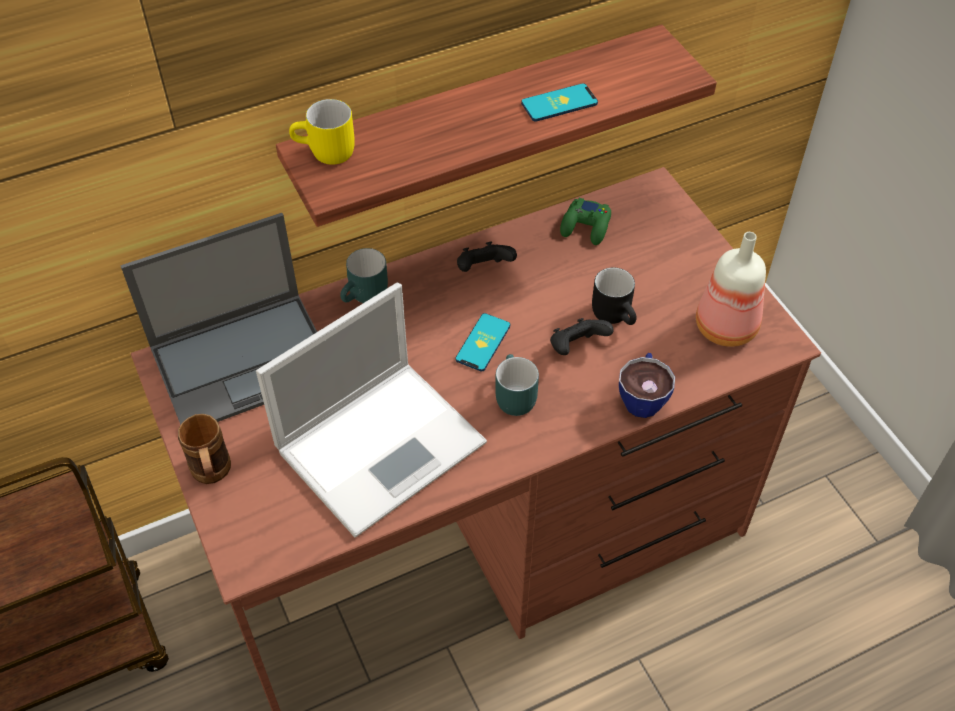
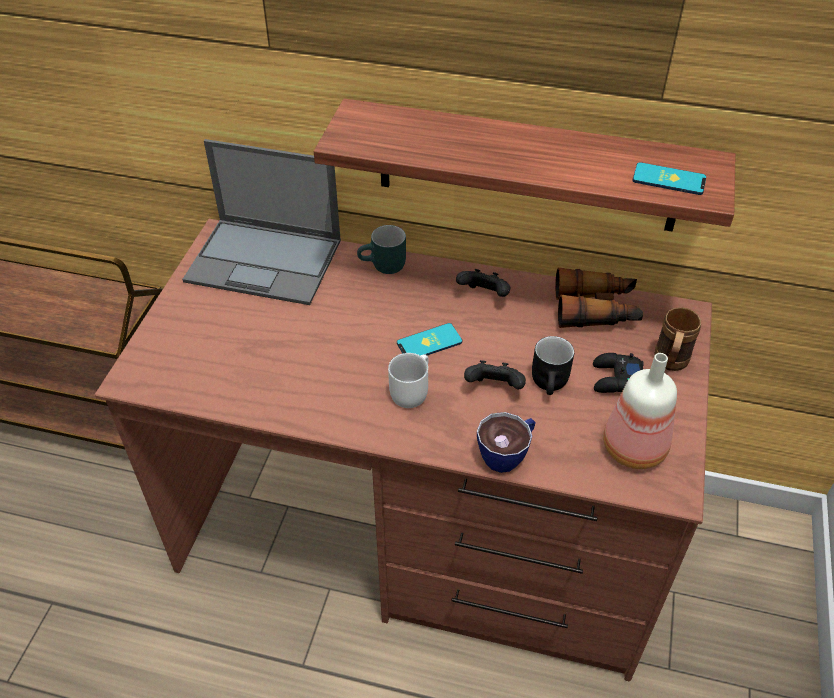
camera: 40 degrees right, 5 degrees down
(212, 476) = (171, 316): brown mug -> brown mug (669, 364)
(325, 154) = (366, 118): yellow mug -> none
(383, 444) = (290, 365): laptop -> none
(511, 396) = (409, 390): turquoise mug -> white mug
(559, 103) = (576, 166): phone -> phone (669, 179)
(586, 226) = (596, 310): green game controller -> binoculars
(659, 278) = (616, 379): none -> black game controller

